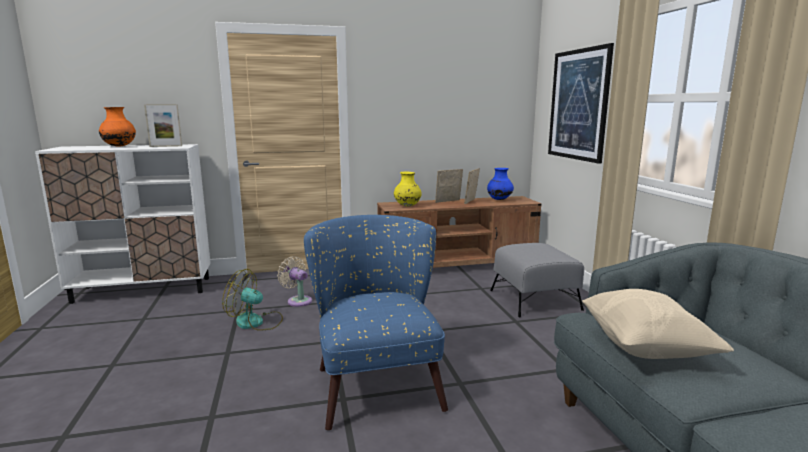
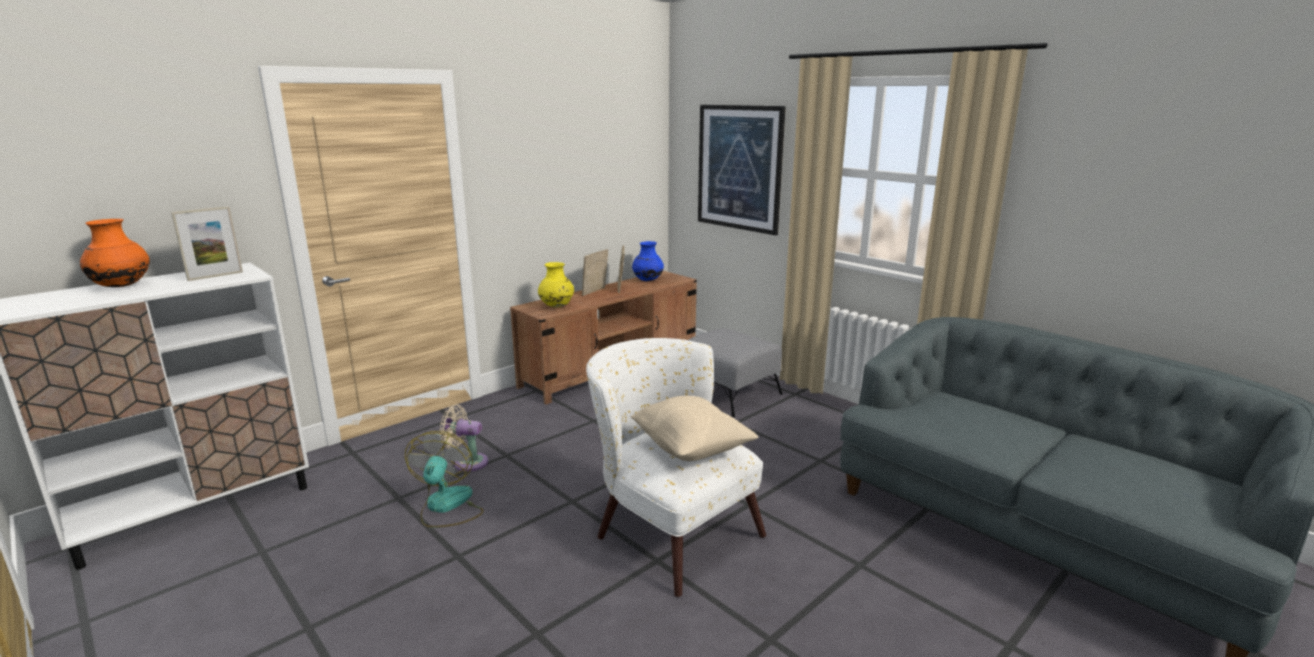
camera: 30 degrees left, 5 degrees up
(256, 322) = (446, 506): fan -> fan turned 105 degrees clockwise
(376, 380) = (668, 529): blue armchair -> white armchair
(644, 348) = (942, 427): beige pillow -> beige pillow (691, 449)

